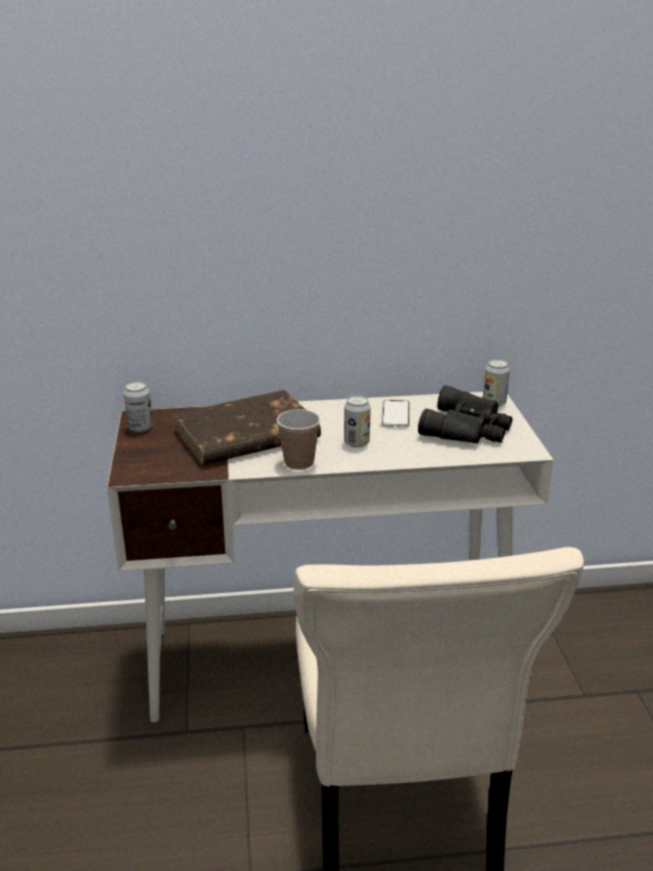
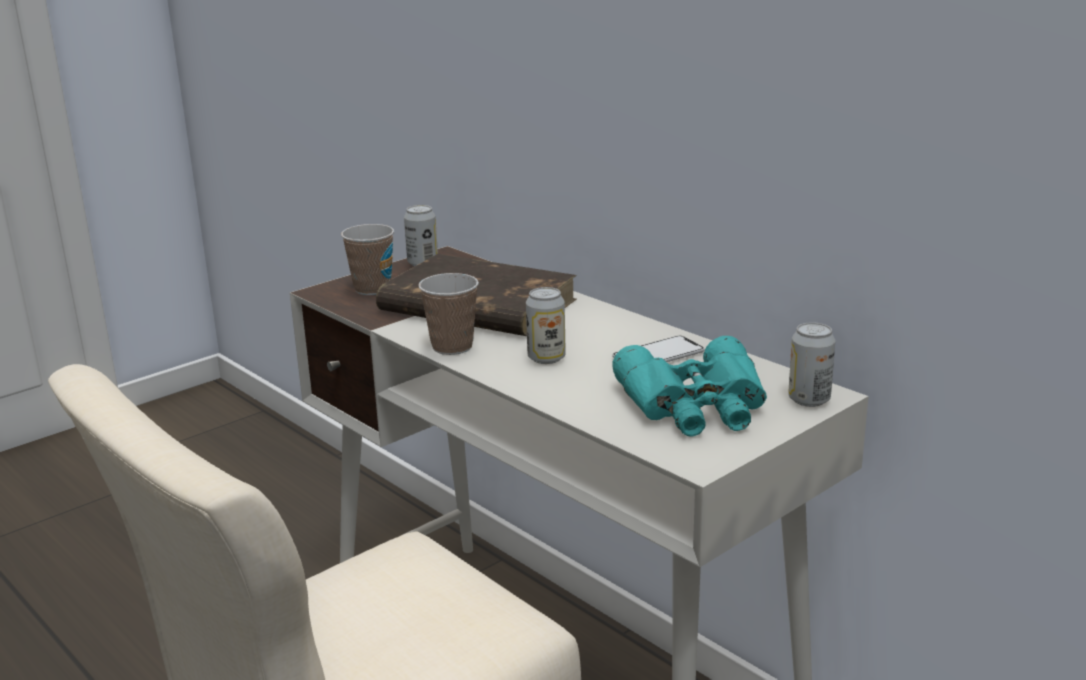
camera: 55 degrees right, 5 degrees down
(157, 457) = (372, 289): none -> cup
(468, 428) = (696, 406): black binoculars -> turquoise binoculars

